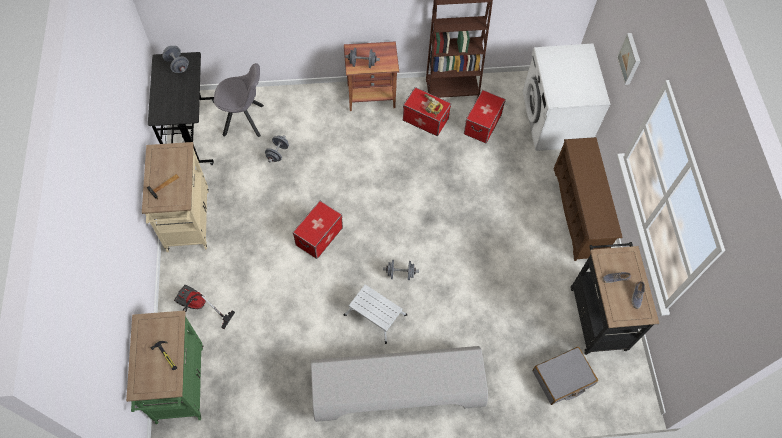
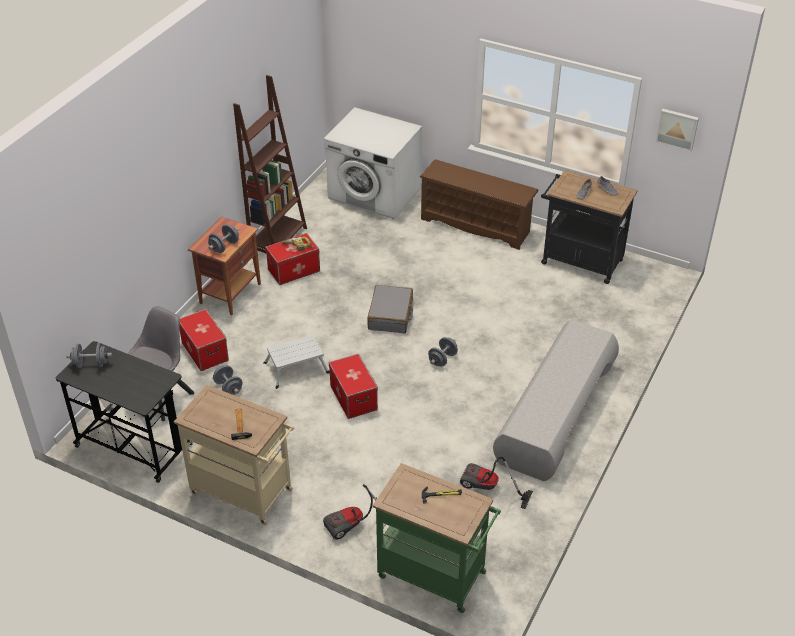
camera: 55 degrees left, 20 degrees down
(283, 379) = (488, 489): none -> vacuum cleaner
(375, 314) = (470, 394): white step ladder -> white step ladder (296, 368)
(482, 124) = (335, 238): storage box -> storage box (204, 351)
(562, 378) = (620, 306): grey suitcase -> grey suitcase (391, 315)
(630, 58) = (418, 70): picture -> picture (677, 128)

